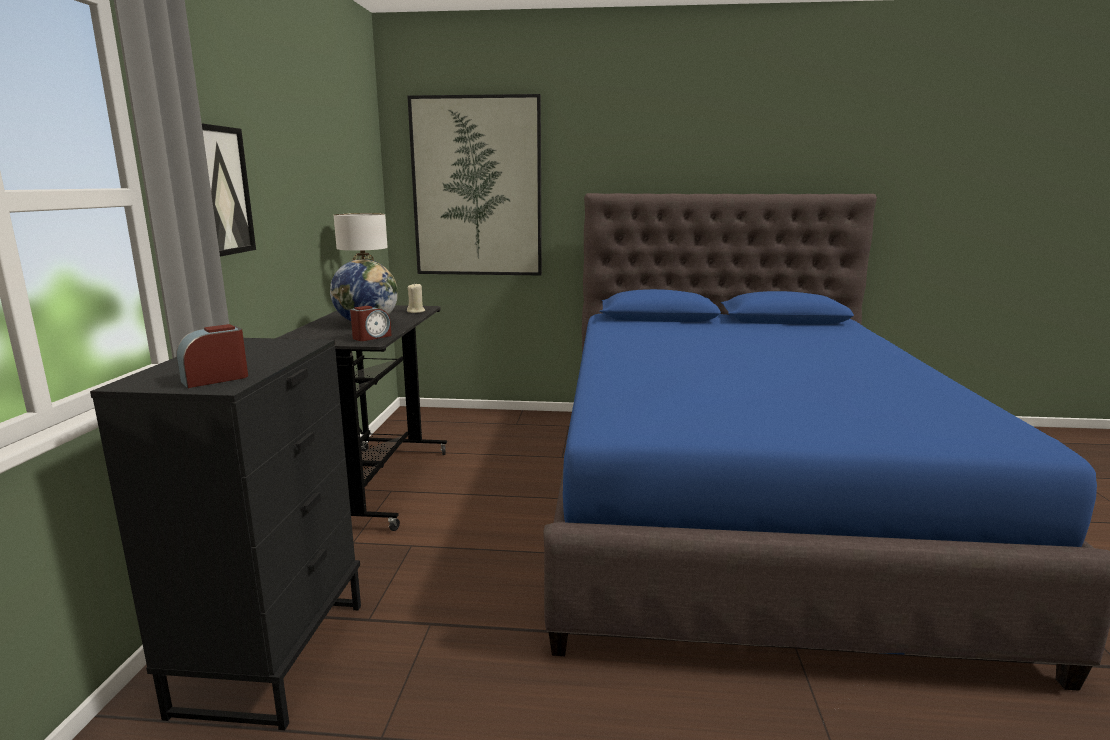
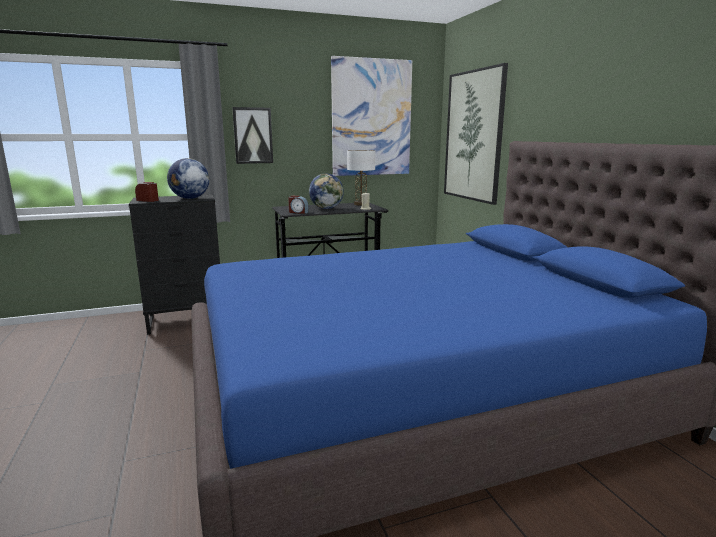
camera: 65 degrees right, 0 degrees up
(265, 351) = (190, 198): none -> globe
(335, 157) = (371, 118): none -> picture

